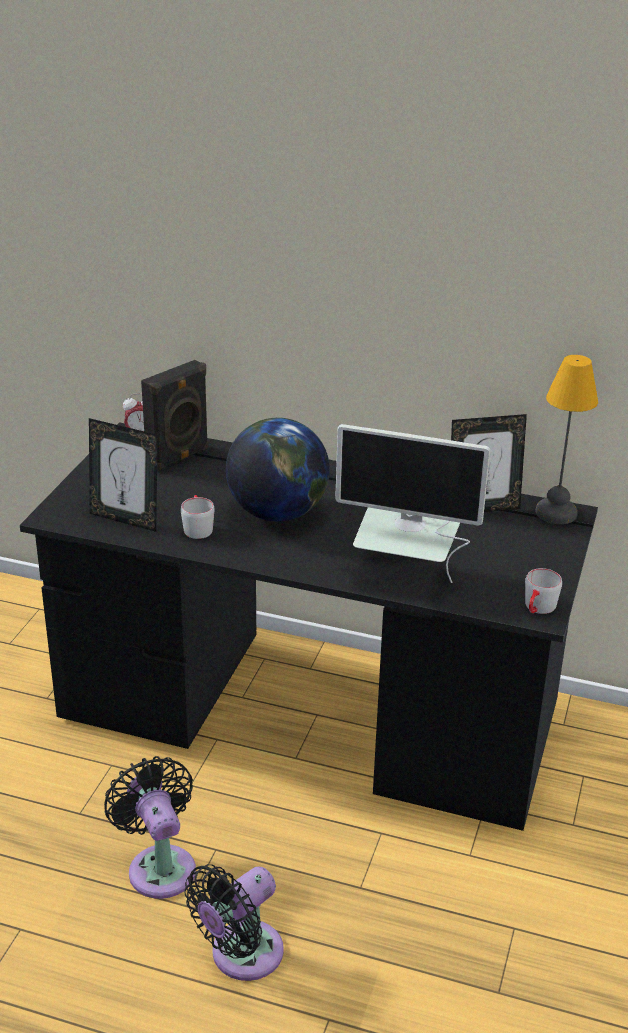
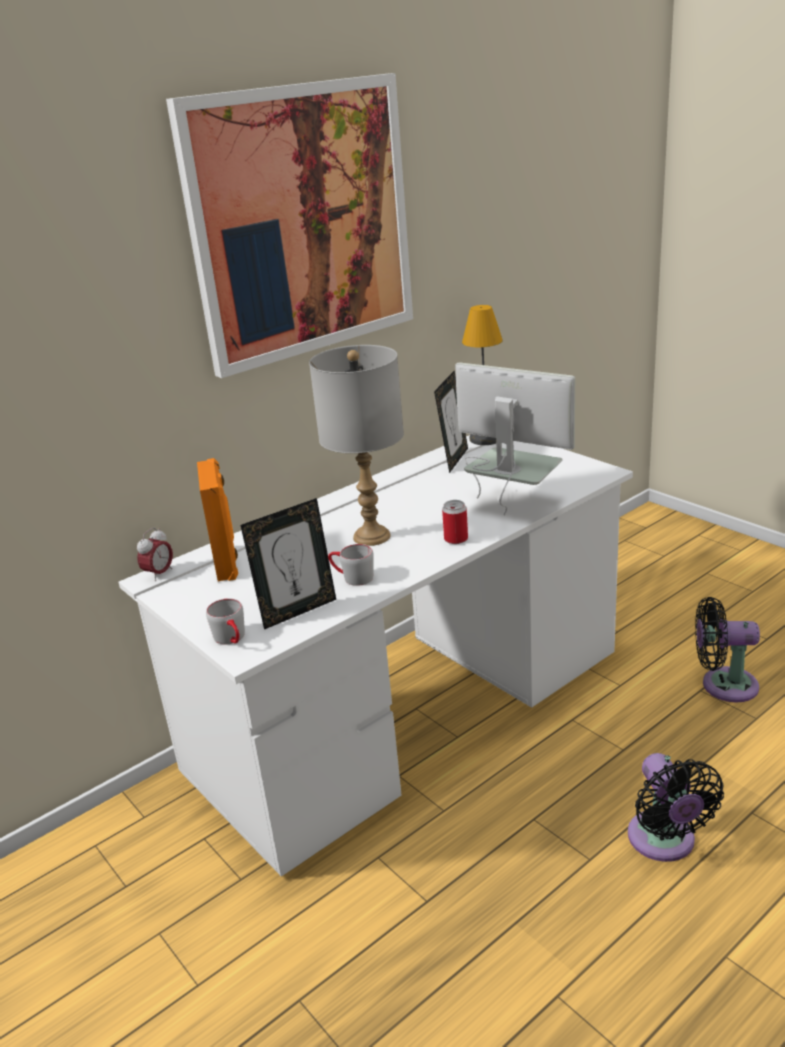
camera: 55 degrees left, 5 degrees down
(160, 866) = (532, 862): black fan -> black fan (723, 685)
(179, 458) = (227, 563): black speaker -> orange speaker
(277, 512) = (371, 536): globe -> grey table lamp
(307, 561) = (456, 539): none -> can
(310, 711) = (408, 710): black desk -> white desk
(374, 184) = (302, 223): none -> picture
(405, 574) = (512, 505): monitor -> monitor turned 105 degrees counterclockwise
(538, 609) = (596, 471): grey mug -> grey mug (232, 639)

